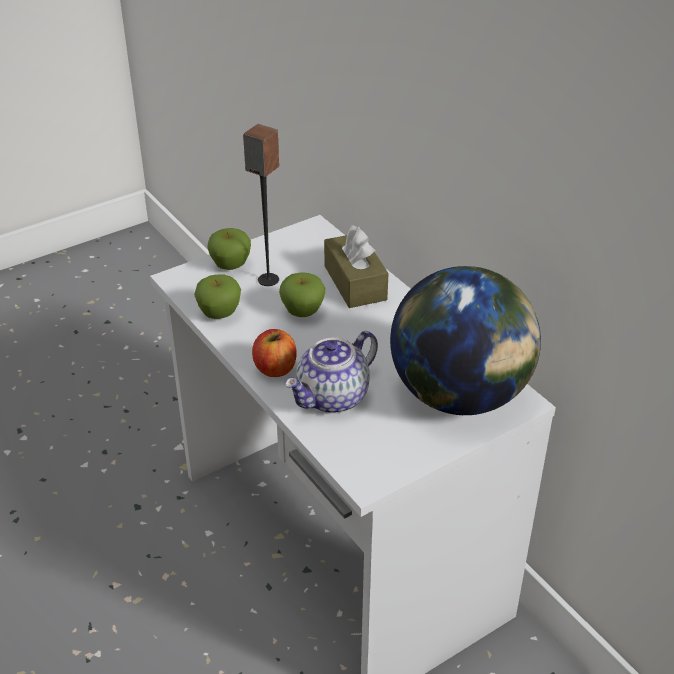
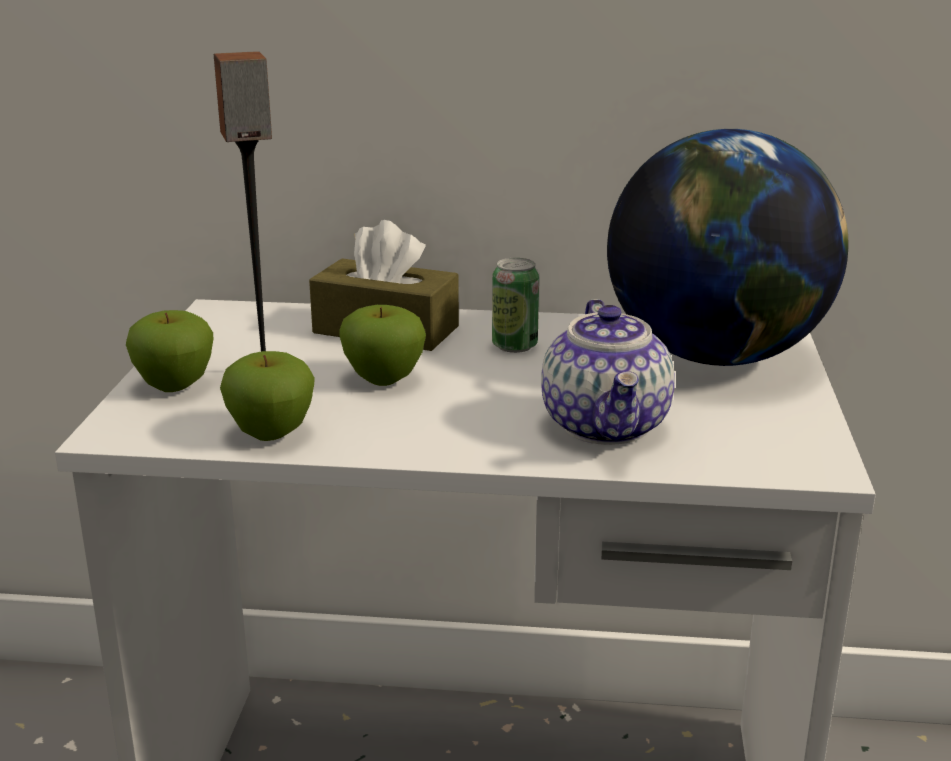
camera: 50 degrees left, 15 degrees down
(275, 368) = (476, 440): apple -> none
(387, 328) = (514, 346): none -> can

